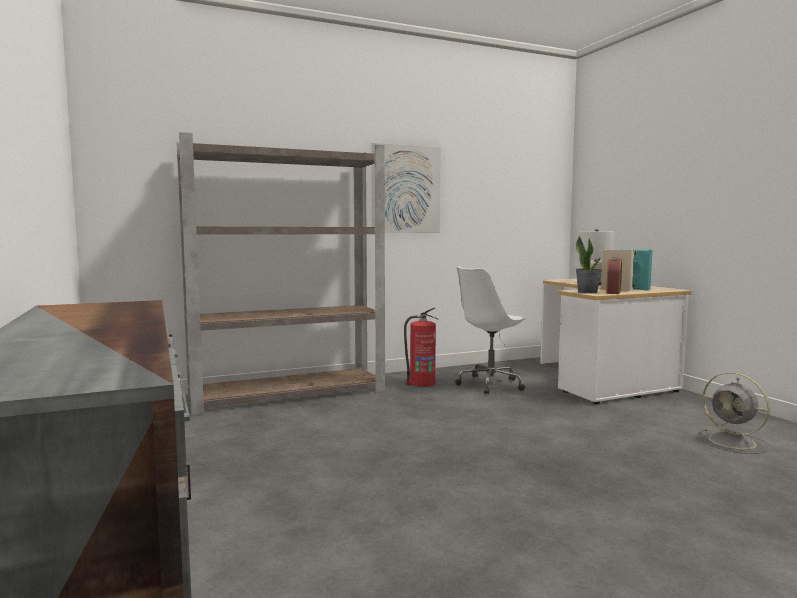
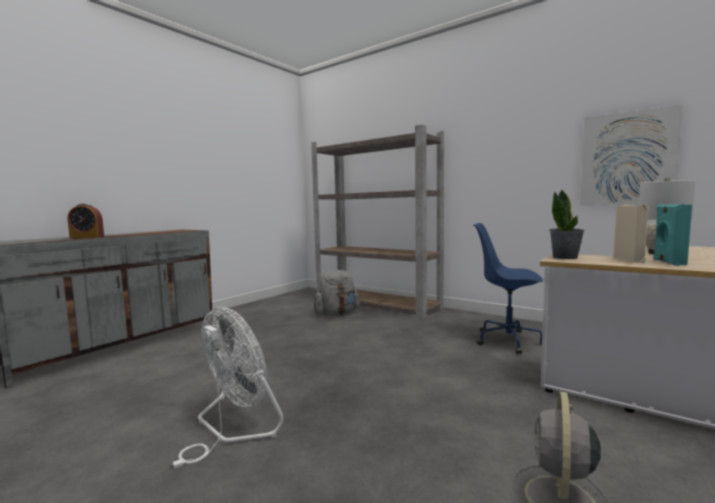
camera: 60 degrees right, 0 degrees up
(284, 417) = (337, 314): none -> grey backpack
(406, 189) = (485, 155): picture -> picture (627, 158)
(421, 383) = (463, 323): fire extinguisher -> none
(489, 385) = (506, 341): white office chair -> blue office chair
(582, 528) = (227, 426): none -> white fan
(613, 292) = (596, 261): alarm clock -> alarm clock (87, 237)

